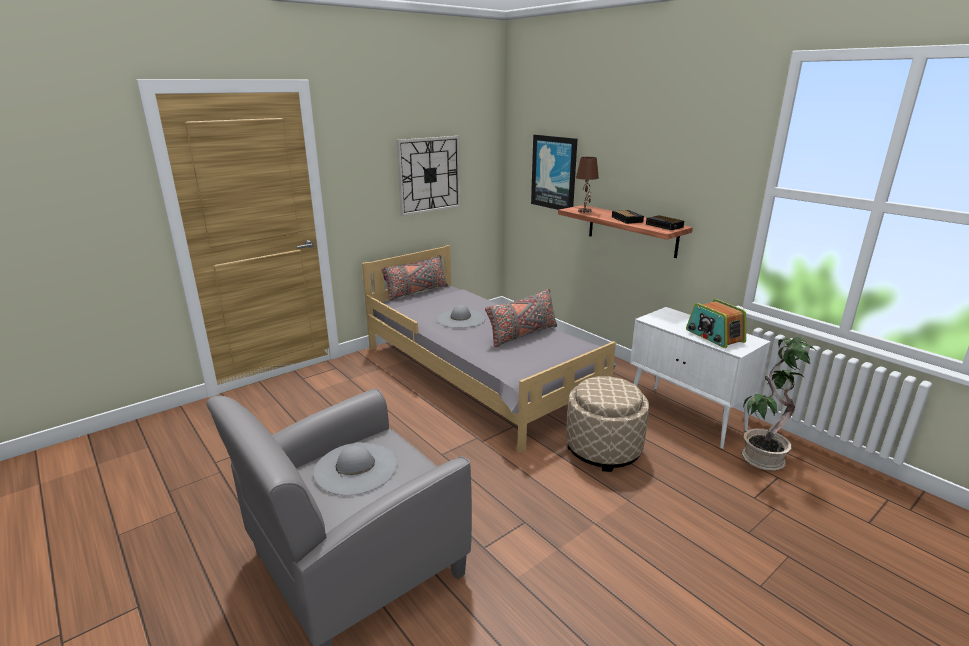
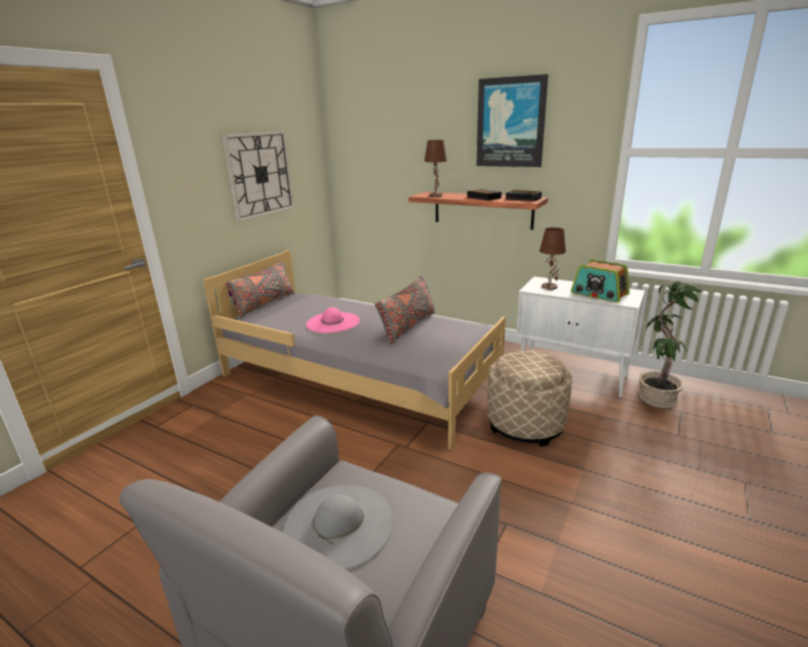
camera: 20 degrees left, 0 degrees up
(461, 319) = (333, 322): grey hat -> pink hat
(554, 172) = (389, 163): picture -> picture (510, 123)
(670, 320) = (549, 287): none -> brown table lamp

